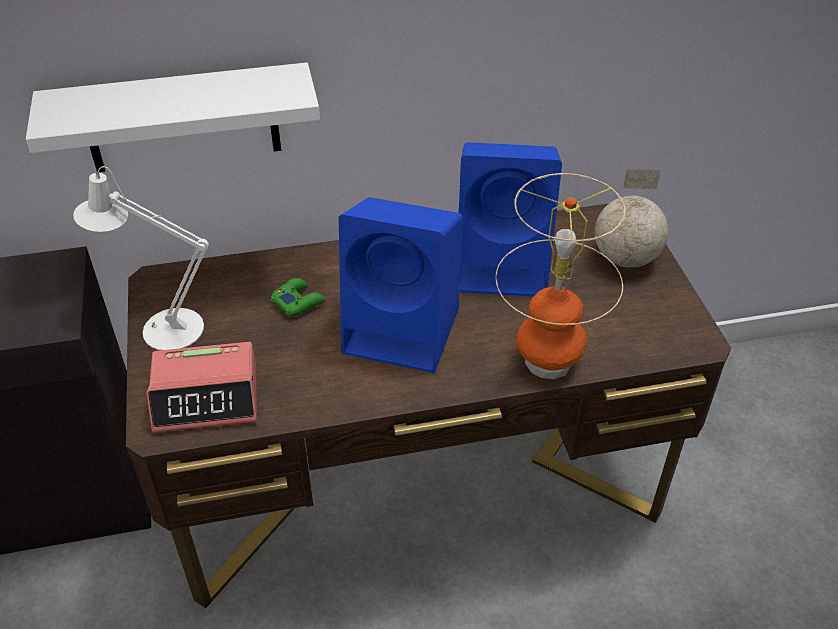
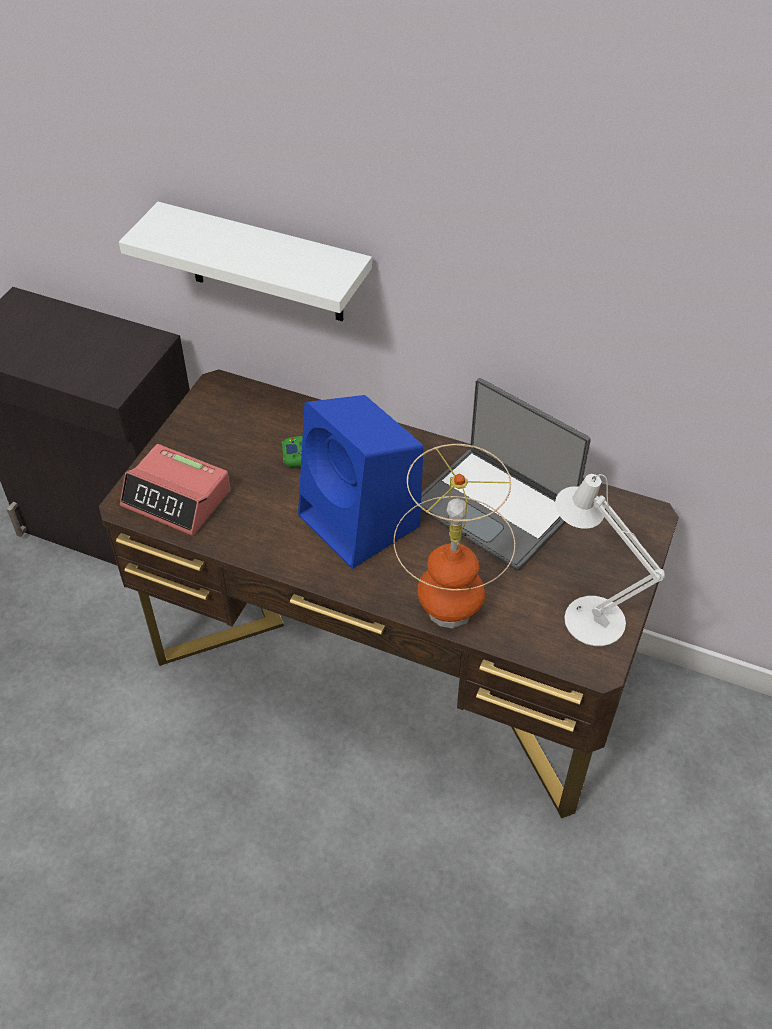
camera: 35 degrees right, 5 degrees up
(164, 329) = (192, 429): white table lamp -> white table lamp (586, 616)
(505, 265) = (496, 507): blue speaker -> laptop
(626, 259) = (609, 557): globe -> none

